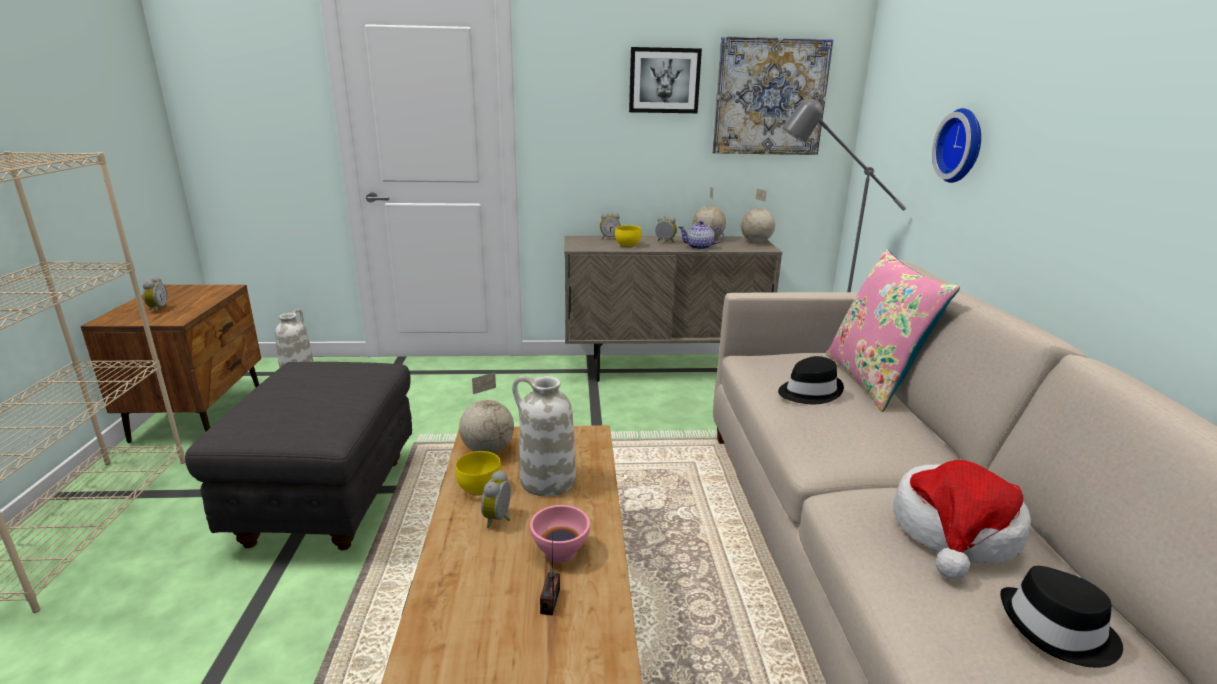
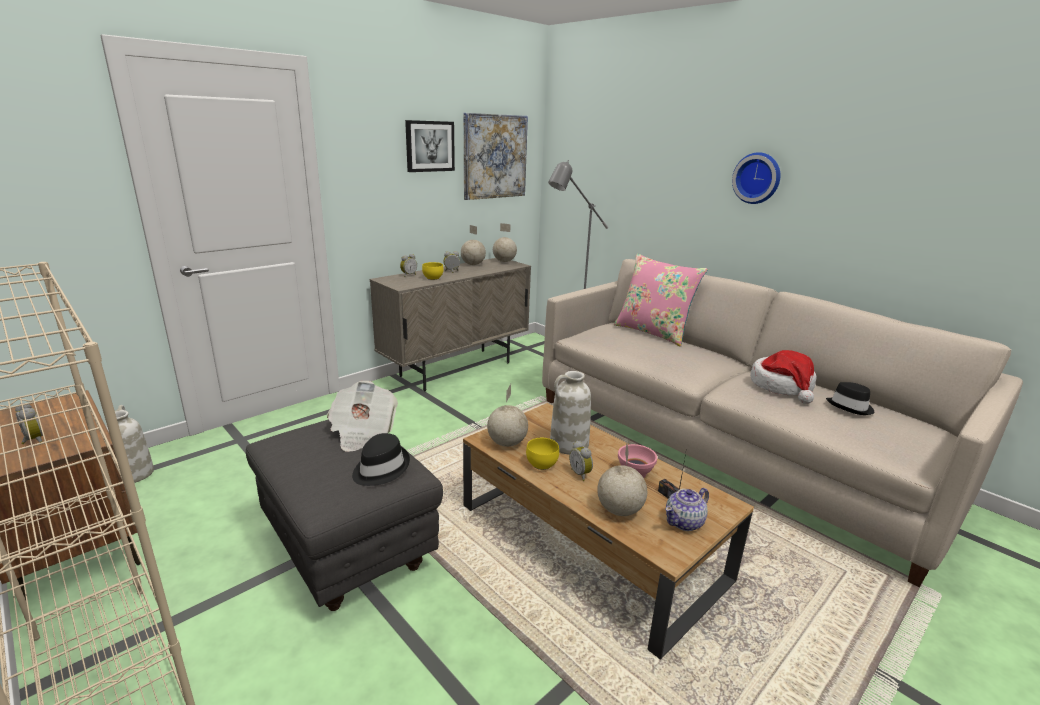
camera: 40 degrees left, 0 degrees up
(359, 382) = (363, 432): none -> newspaper
(462, 582) = (619, 511): none -> globe
(699, 247) = (480, 271): teapot -> teapot (685, 522)
(809, 391) = (642, 346): black hat -> black hat (380, 468)
(962, 146) = (648, 188): wall clock -> wall clock (757, 178)

